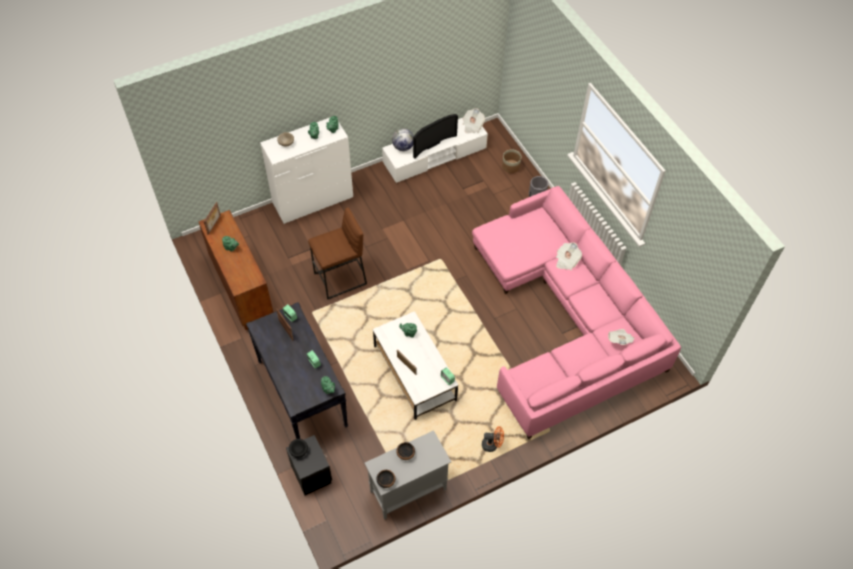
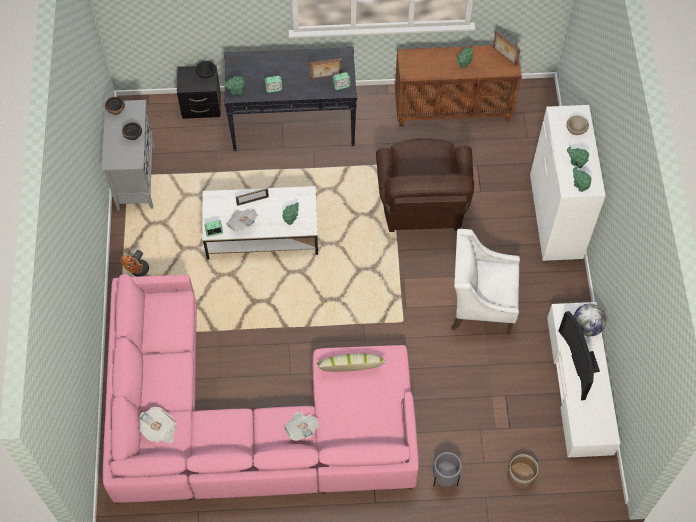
camera: 115 degrees right, 5 degrees up
(340, 279) = (422, 206): brown stool -> brown armchair
(403, 221) = (480, 303): none -> white armchair
(472, 126) = (595, 432): newspaper -> newspaper (242, 223)
(507, 250) = (351, 367): none -> pillow

